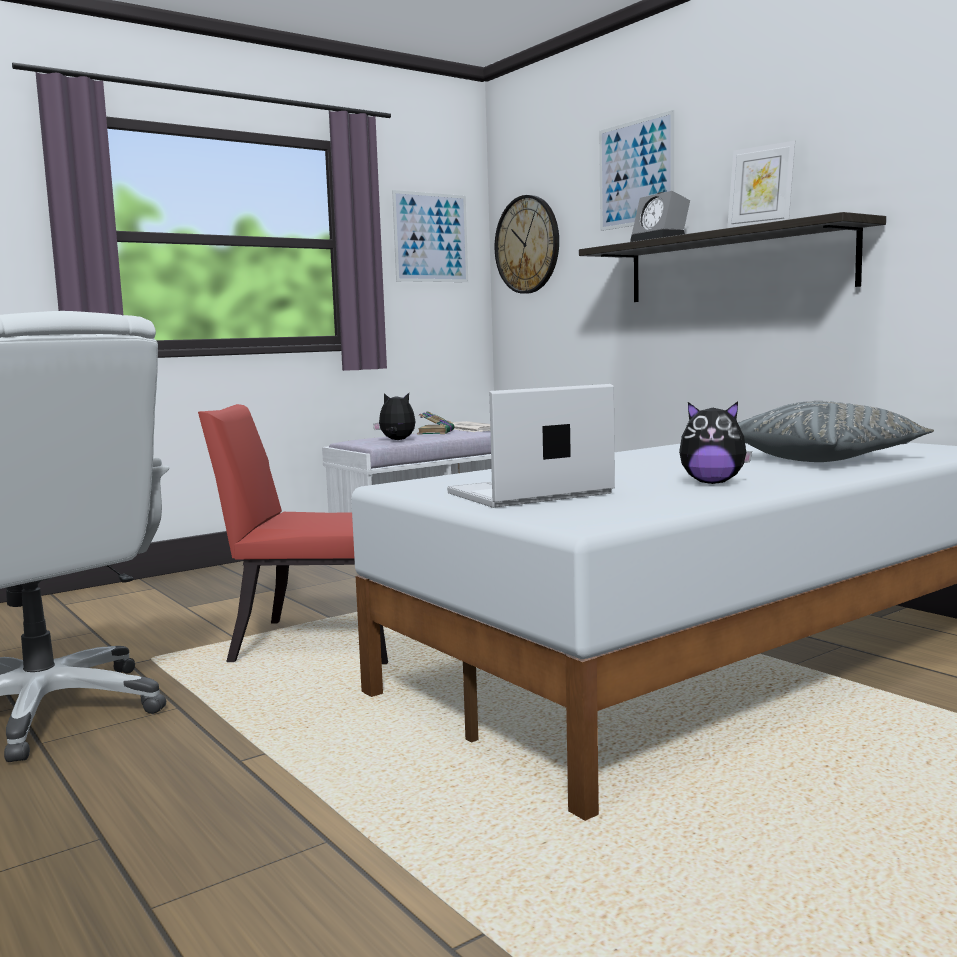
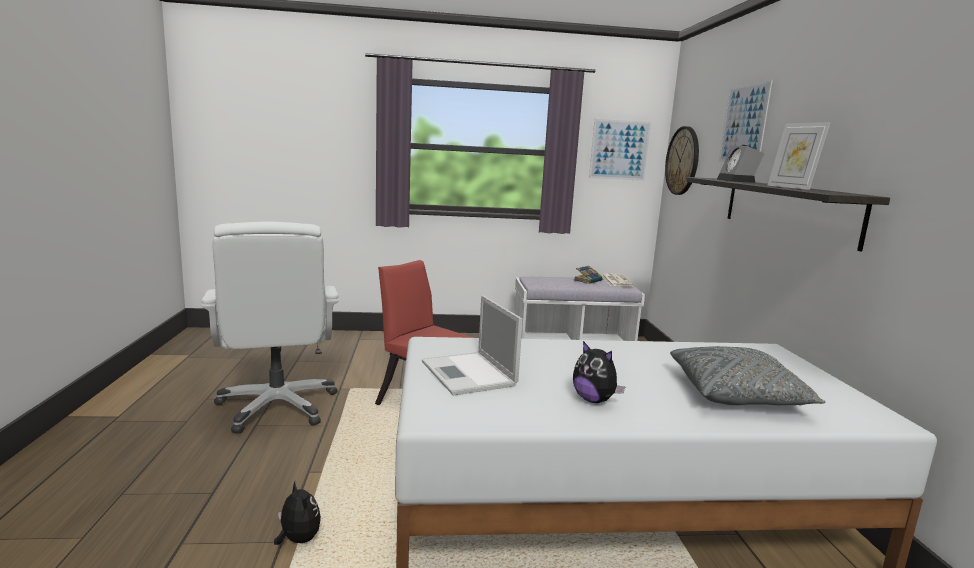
camera: 30 degrees right, 5 degrees up
(396, 440) = (551, 284): plush toy -> plush toy (298, 539)
(527, 494) = (469, 374): laptop -> laptop turned 120 degrees counterclockwise

